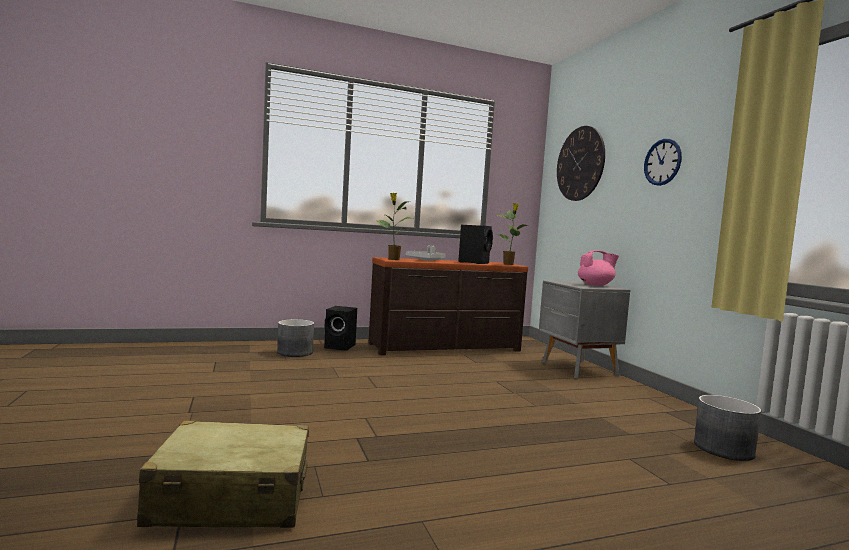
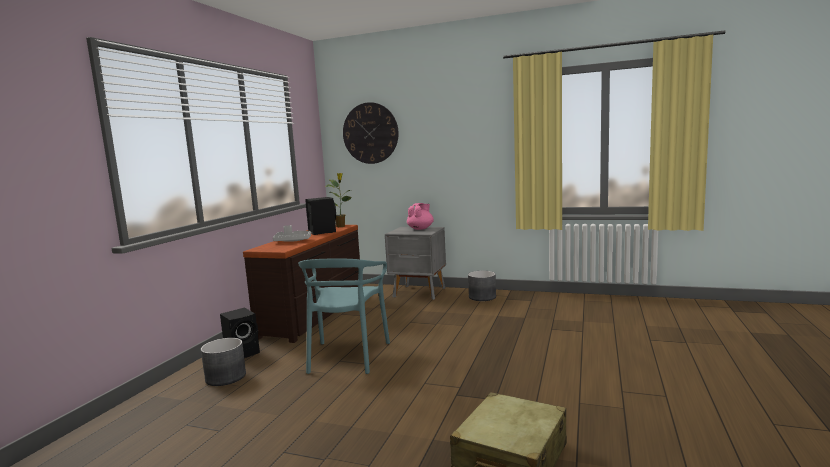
camera: 50 degrees left, 5 degrees up
(379, 376) = (347, 356): none -> turquoise chair
(393, 259) = (278, 248): potted plant -> none
(662, 162) = (455, 136): wall clock -> none
(724, 449) = (558, 306): grey planter -> grey planter (482, 297)

